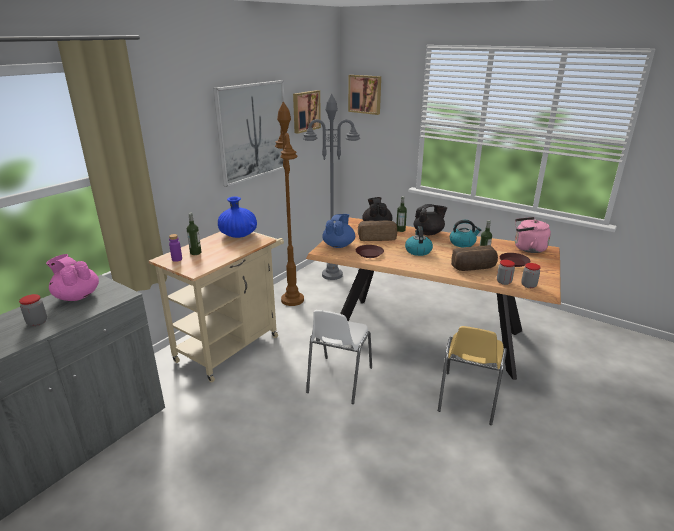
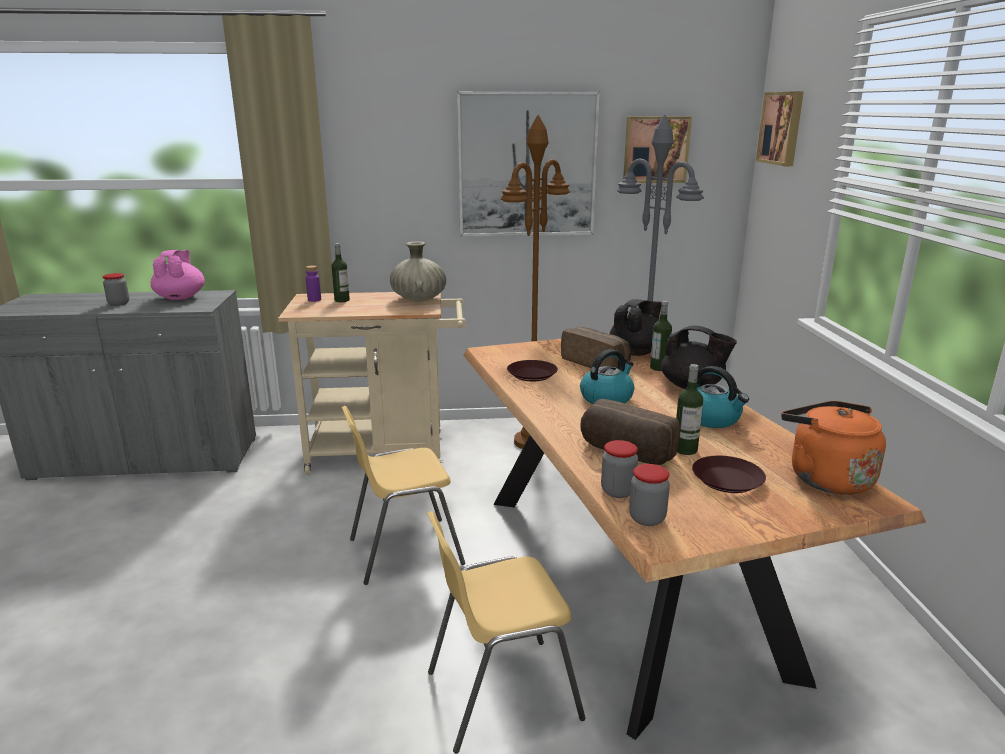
camera: 50 degrees right, 5 degrees down
(238, 235) = (418, 299): blue vase -> beige vase
(338, 380) = (404, 551): white chair -> yellow chair
(339, 245) = (523, 353): blue teapot -> none
(527, 248) = (825, 478): pink kettle -> orange kettle

